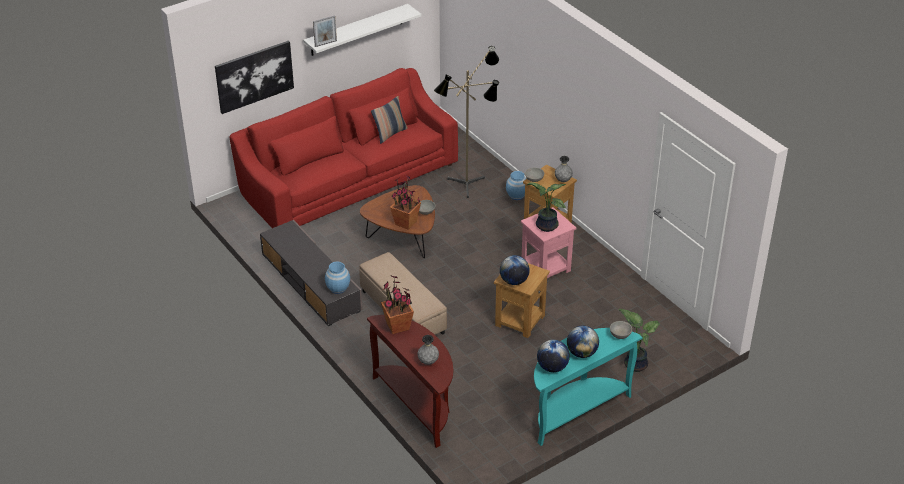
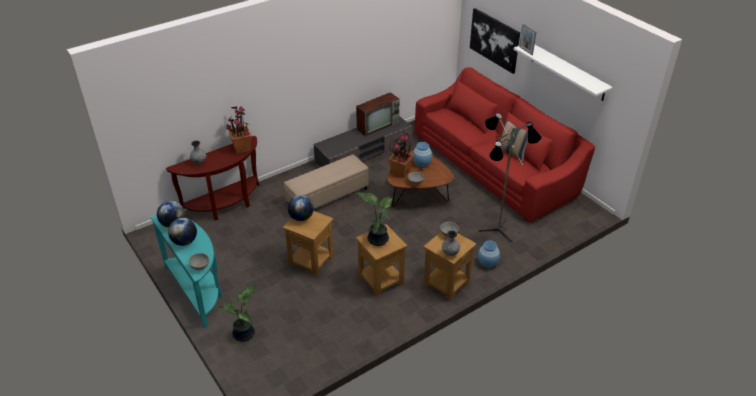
camera: 90 degrees right, 0 degrees up
(289, 247) = (378, 125): none -> television
(338, 288) = (331, 148): blue vase -> blue vase (422, 163)
(545, 268) = (380, 279): pink side table -> brown side table

